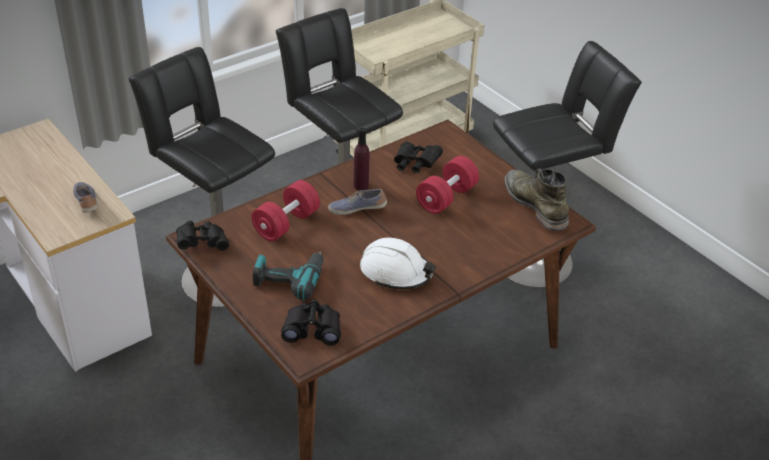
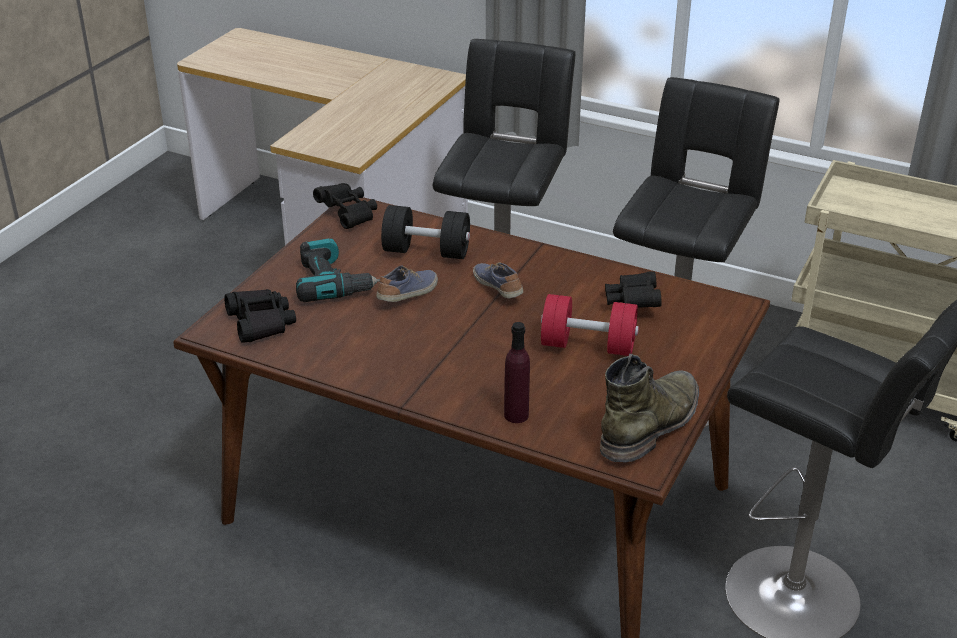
camera: 65 degrees right, 5 degrees down
(87, 202) = (358, 137): shoe -> shoe (409, 294)
(286, 224) = (426, 251): red dumbbell -> black dumbbell
(361, 185) = (547, 277): purple bottle -> purple bottle (516, 415)
(396, 272) = (403, 349): white hard hat -> none

